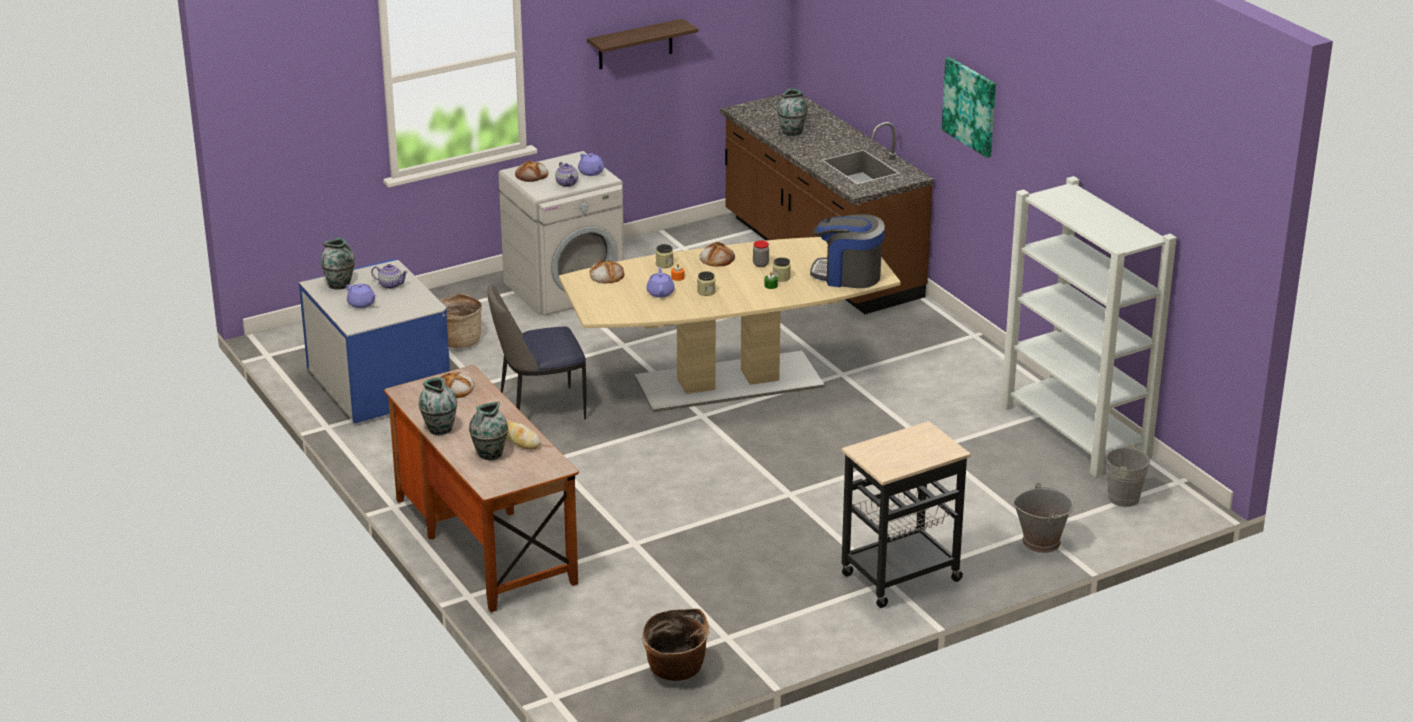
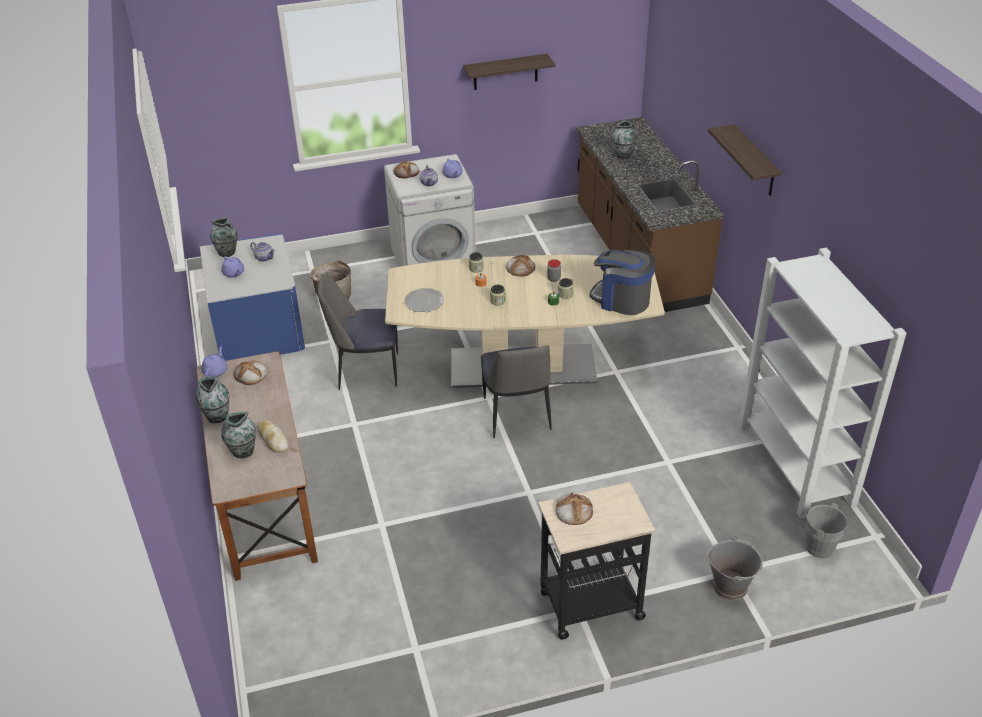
camera: 15 degrees right, 10 degrees up
(606, 275) = (425, 273): bread -> bread (573, 511)
(620, 302) = (424, 302): none -> plate
(660, 292) = (460, 297): purple teapot -> purple teapot (215, 371)
(675, 671) = (357, 680): basket -> none
(743, 428) = (516, 416): none -> chair
(970, 106) = (755, 162): picture -> shelf

